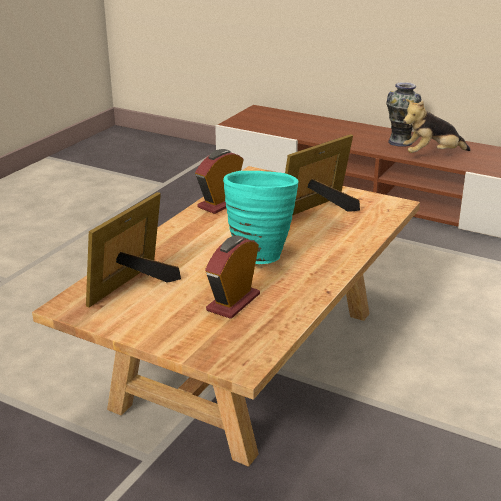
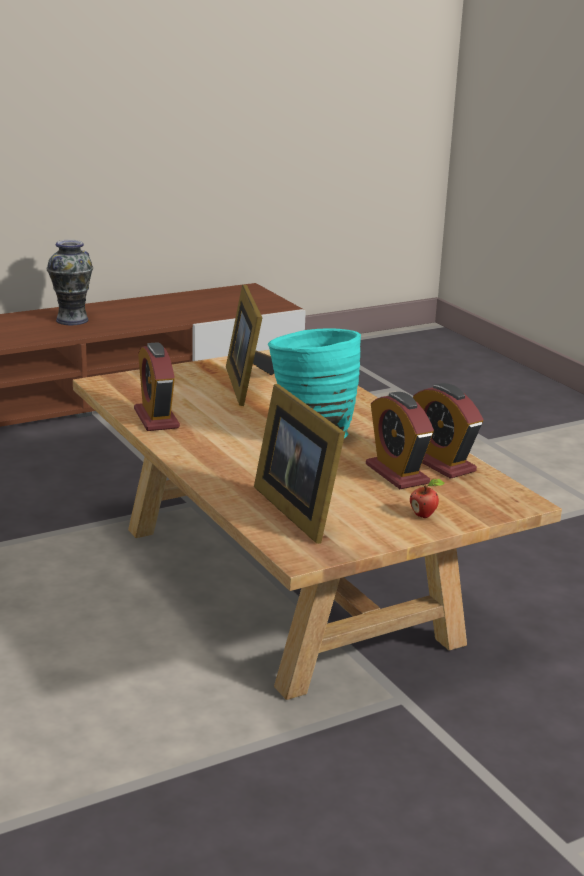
camera: 60 degrees left, 5 degrees down
(172, 332) = (424, 515): none -> apple
(275, 314) = (442, 464): none -> alarm clock
(432, 155) = (129, 321): plush toy -> none

